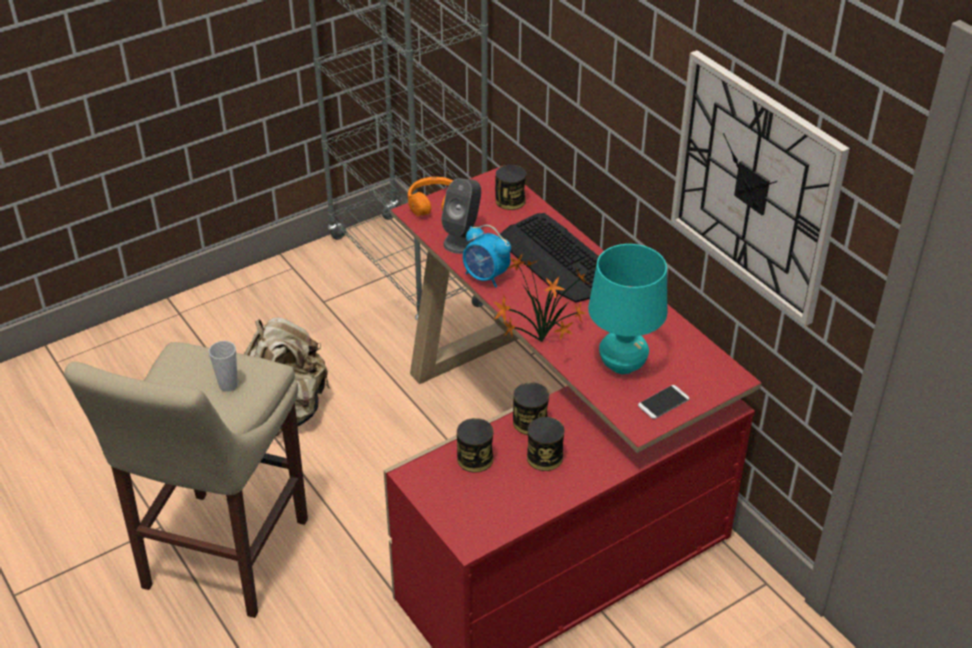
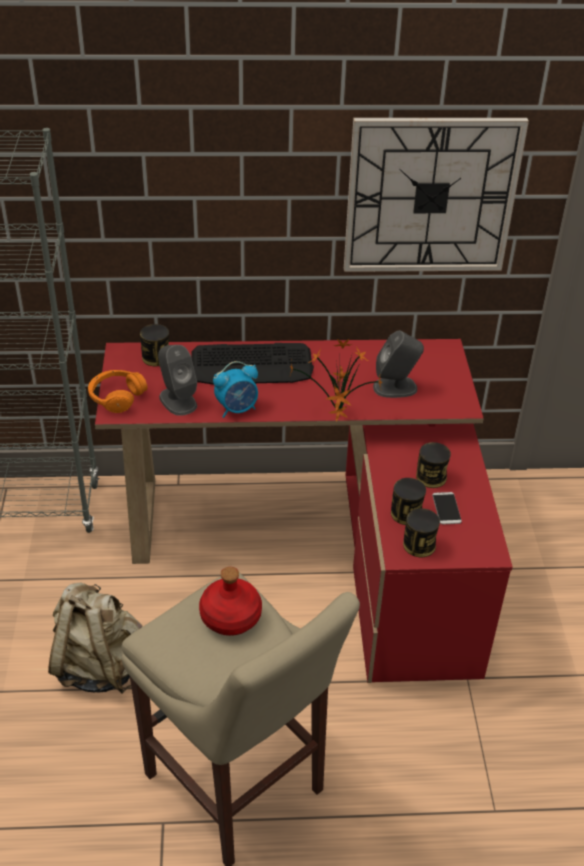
camera: 60 degrees left, 0 degrees up
(228, 385) = (231, 617): cup -> red bottle
(530, 422) = (389, 468): can -> can (419, 545)
(622, 365) = (396, 387): turquoise table lamp -> grey speaker
(663, 402) = (448, 387): phone -> phone (446, 508)

